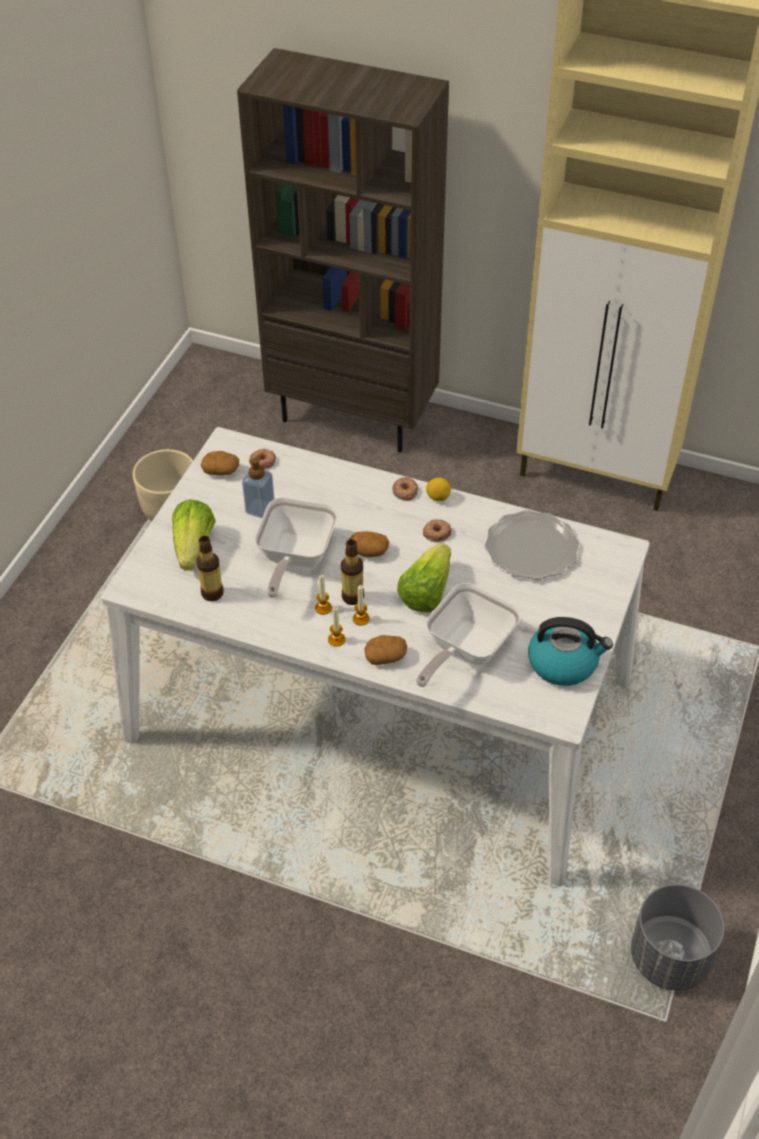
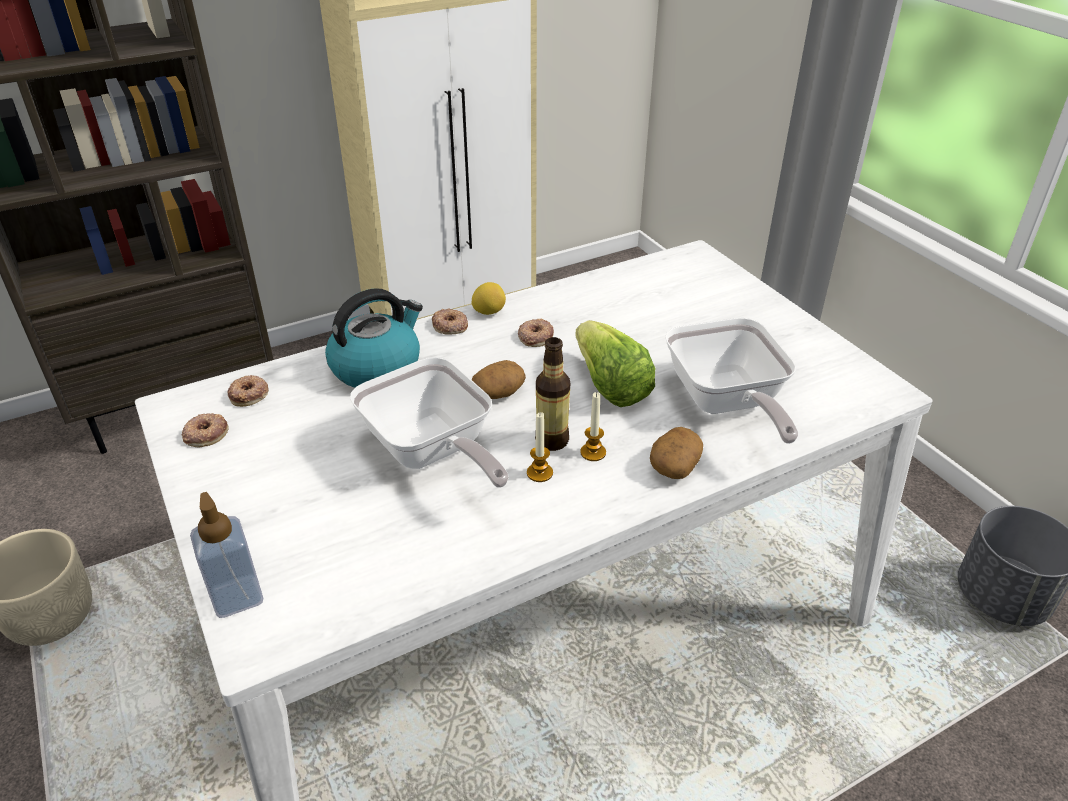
camera: 50 degrees left, 10 degrees down
(194, 547) = (285, 531): lettuce -> none
(212, 593) = (387, 559): bottle -> none
(221, 470) = (205, 434): potato -> donut
(260, 509) = (315, 437): soap dispenser -> soap dispenser (237, 596)
(336, 639) = (603, 490): candle -> none
(530, 548) = (631, 297): plate -> none
(564, 663) = (809, 353): kettle -> kettle (377, 367)

